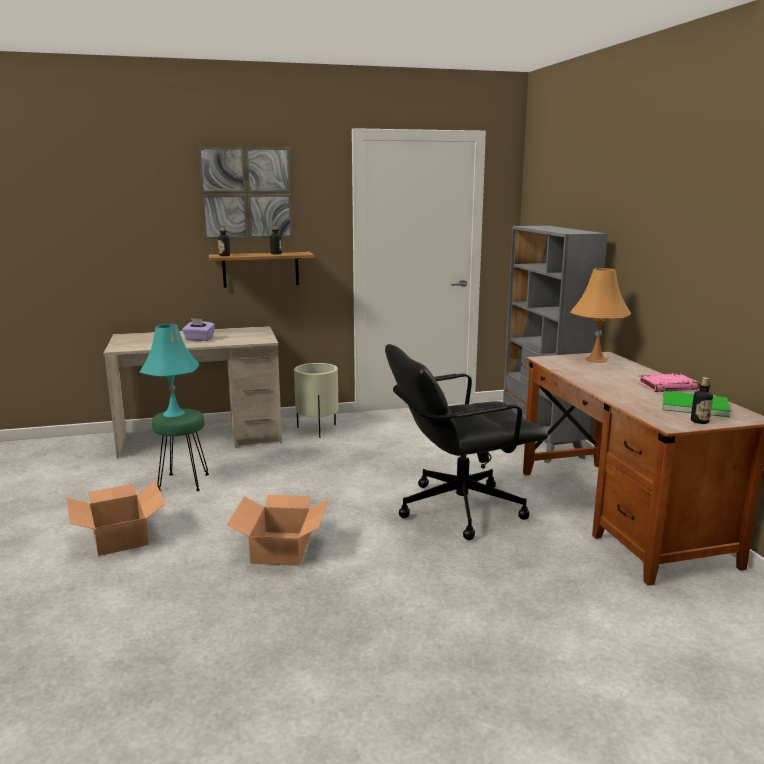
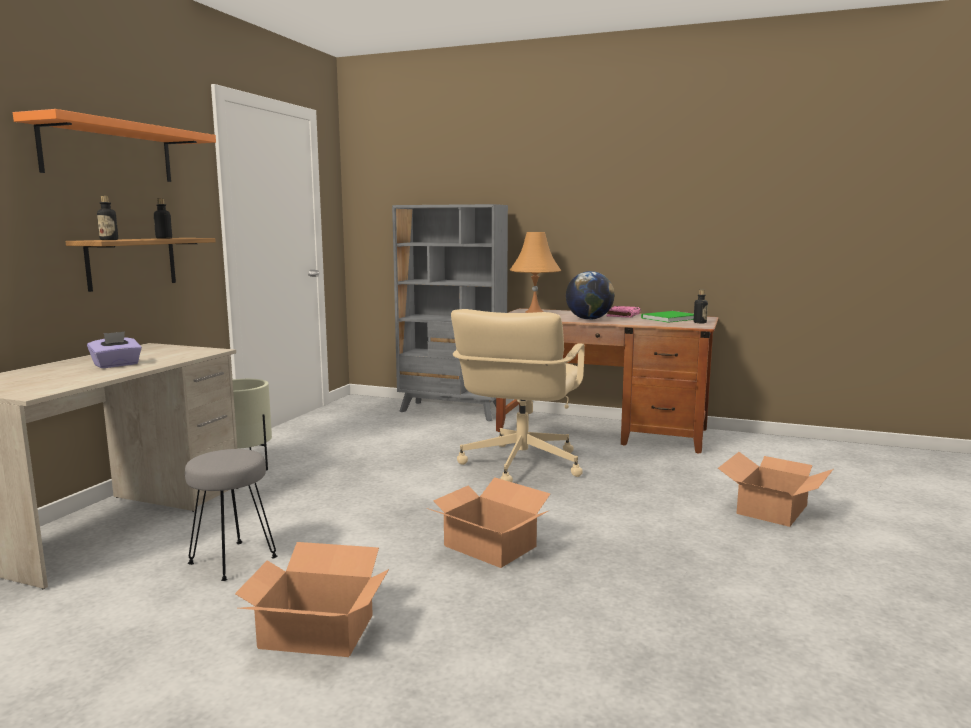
camera: 55 degrees left, 5 degrees down
(174, 413) = (217, 458): turquoise table lamp -> none
(183, 483) = (233, 561): green stool -> grey stool
(246, 193) = (108, 152): picture -> orange shelf
(459, 508) = (520, 465): black office chair -> beige office chair
(539, 669) = (773, 509): none -> cardboard box
(601, 382) = (589, 319): none -> globe

